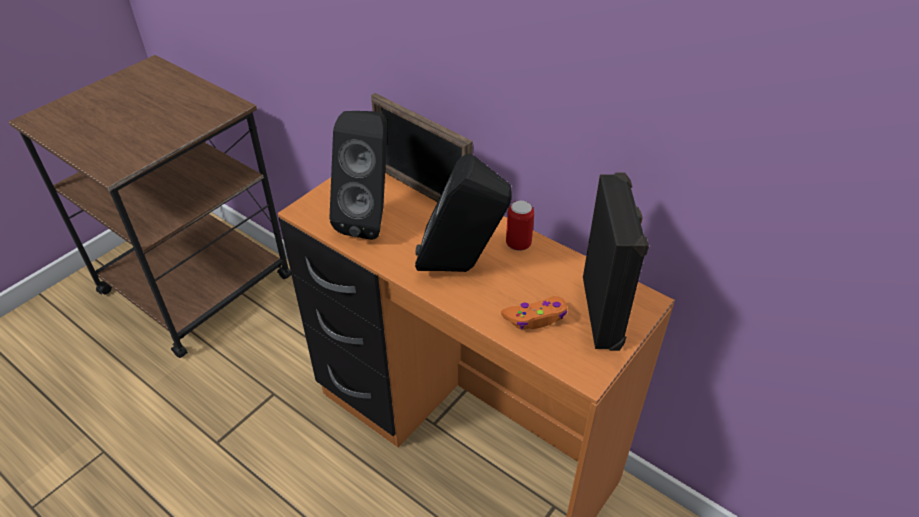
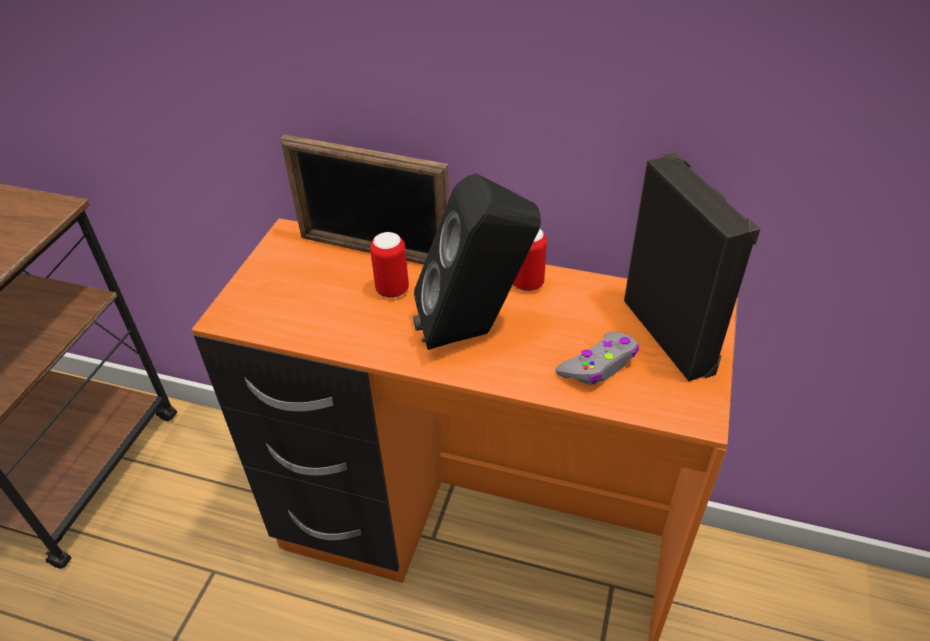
camera: 20 degrees left, 0 degrees up
(370, 218) = (324, 302): black speaker -> none
(420, 223) = (392, 290): none -> can
(536, 318) = (599, 365): orange game controller -> grey game controller

